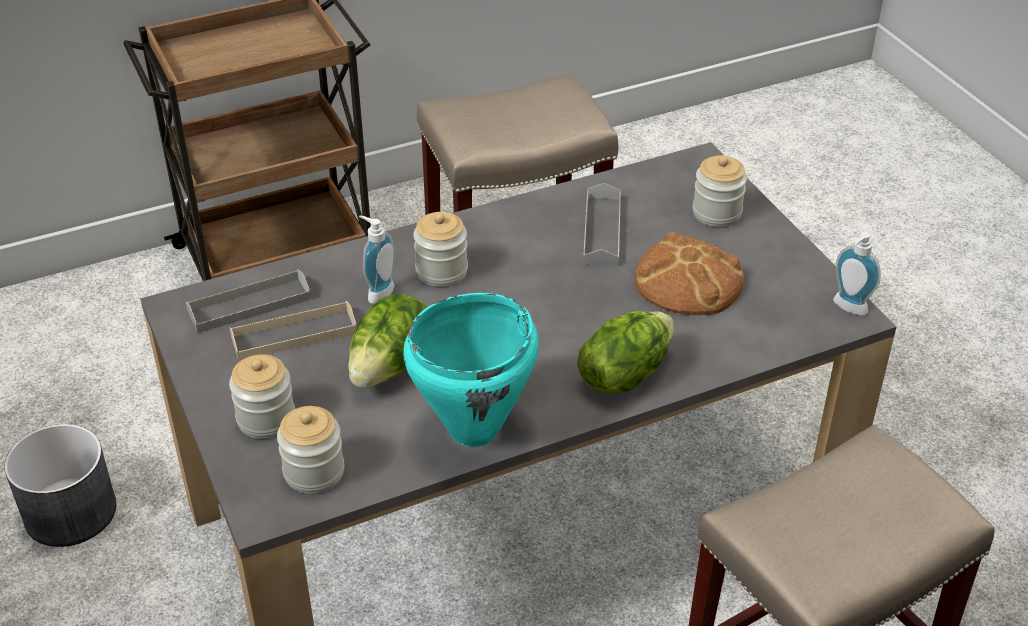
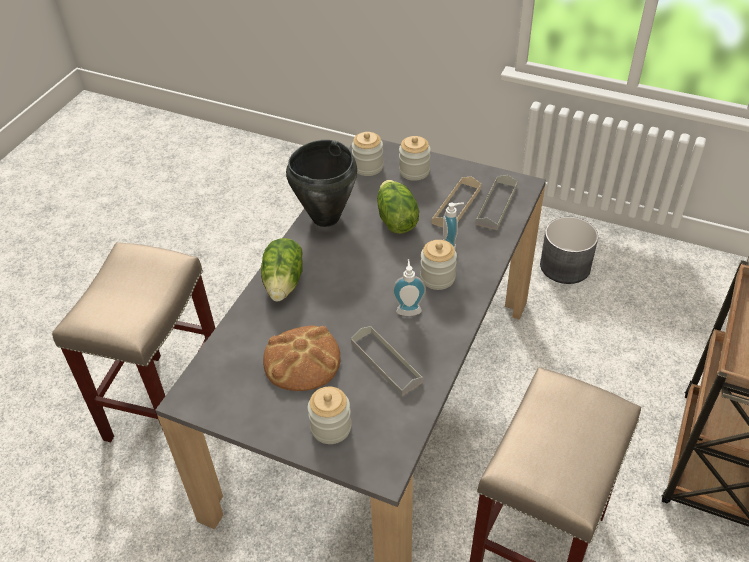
camera: 140 degrees right, 5 degrees up
(475, 429) = (325, 218): turquoise cooking pot -> black cooking pot
(848, 308) = (192, 403): soap dispenser -> soap dispenser (408, 309)

